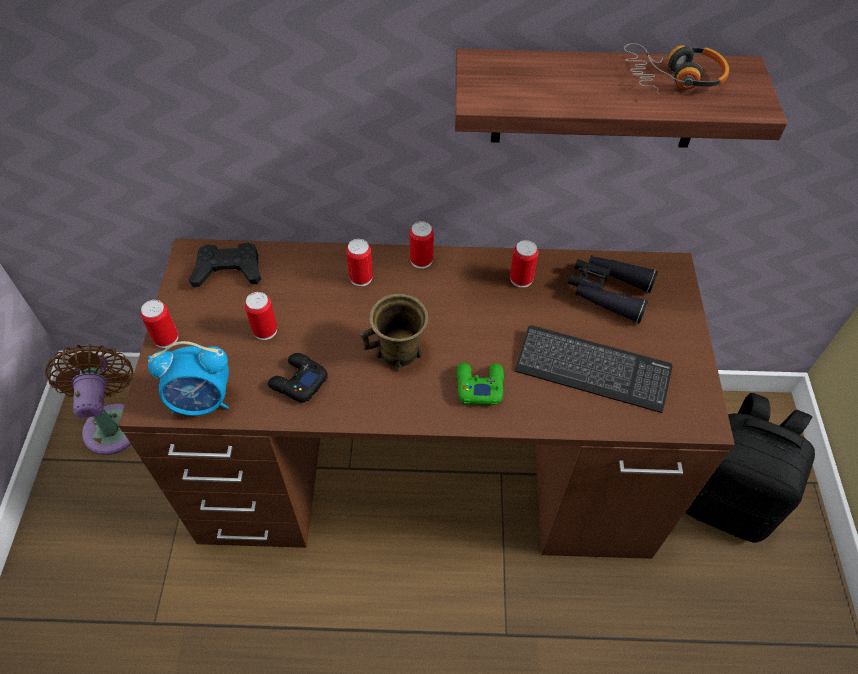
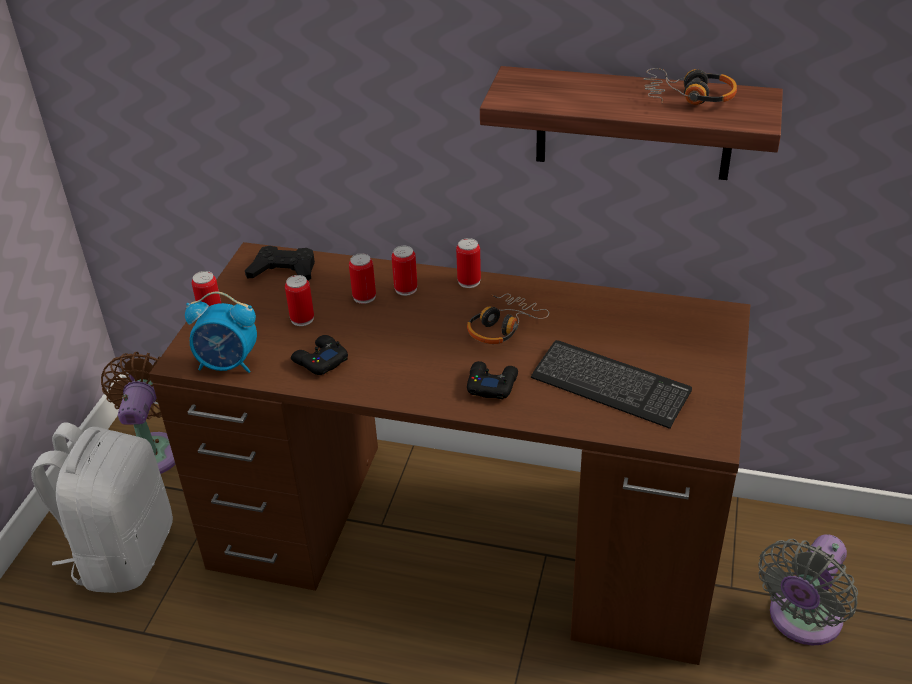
camera: 15 degrees right, 15 degrees down
(112, 541) = (123, 553): none -> white backpack
(399, 352) = (423, 349): brown mug -> none
(470, 312) = (503, 326): none -> headphones
(479, 385) = (491, 384): green game controller -> black game controller
(521, 279) = (563, 306): can -> can (364, 297)
(607, 292) = (649, 326): black binoculars -> none
(723, 500) = (801, 621): black backpack -> grey fan

